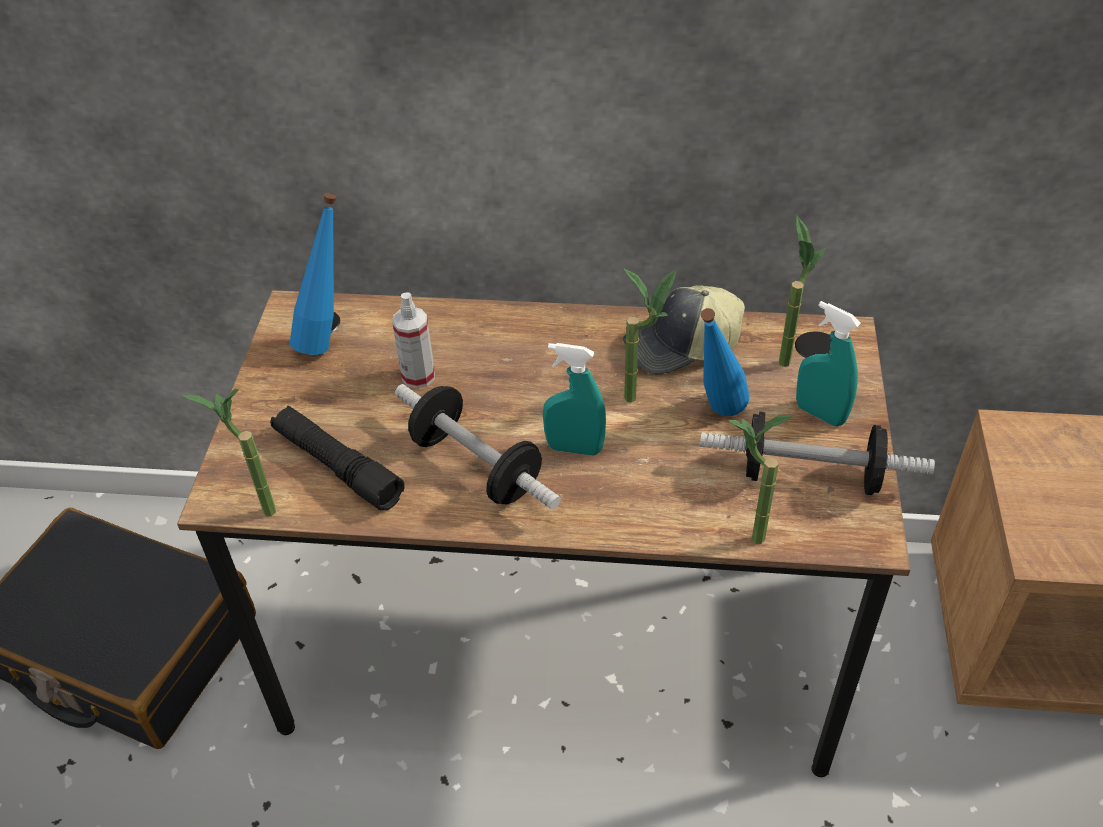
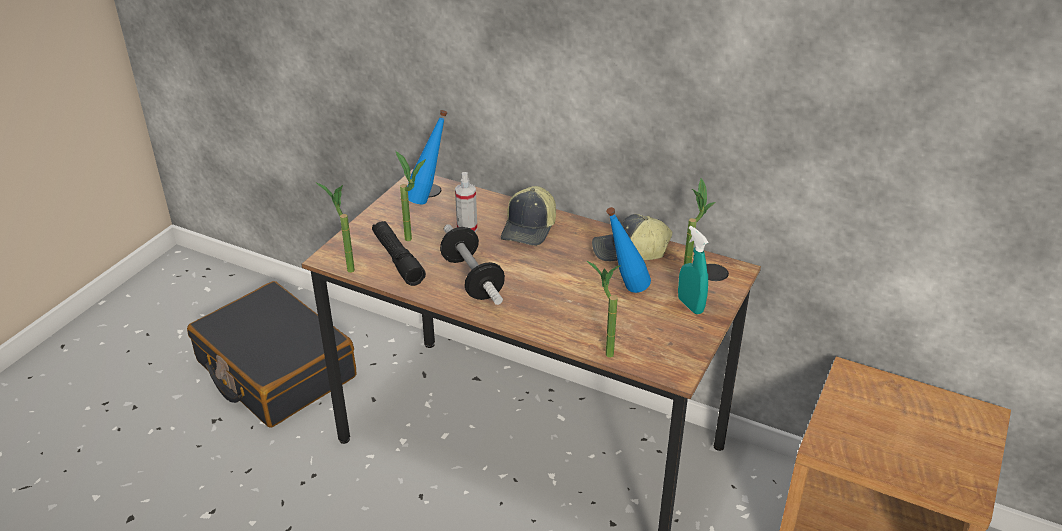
camera: 20 degrees right, 10 degrees down
(515, 348) = (530, 228): none -> cap
(574, 448) = (532, 284): turquoise spray bottle -> none
(642, 397) = (588, 270): potted plant -> potted plant (415, 240)
(810, 475) = (662, 333): dumbbell -> none

